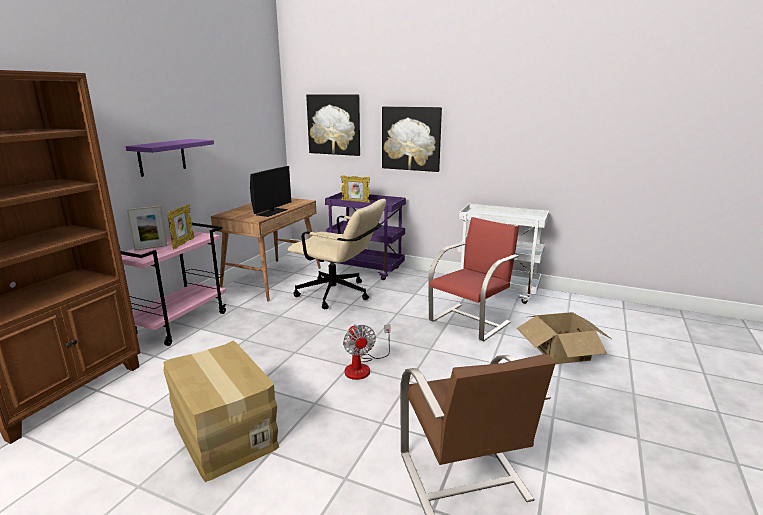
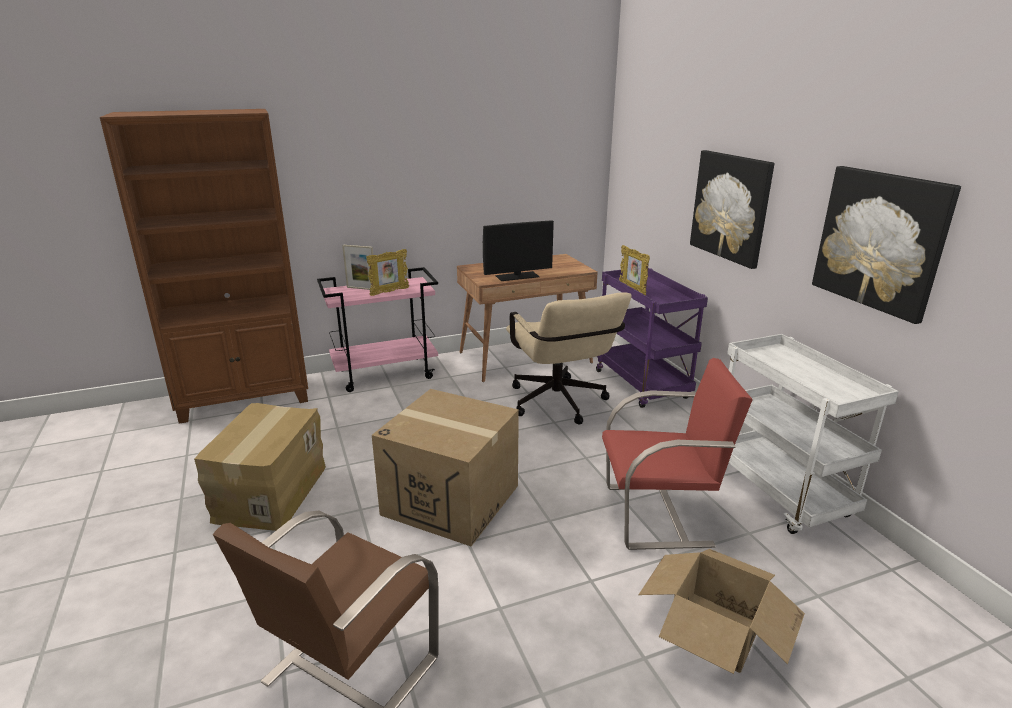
camera: 45 degrees right, 5 degrees up
(162, 157) = (401, 193): purple shelf -> none
(334, 124) = (653, 168): picture -> picture (880, 241)
(363, 367) = (451, 500): fan -> cardboard box

